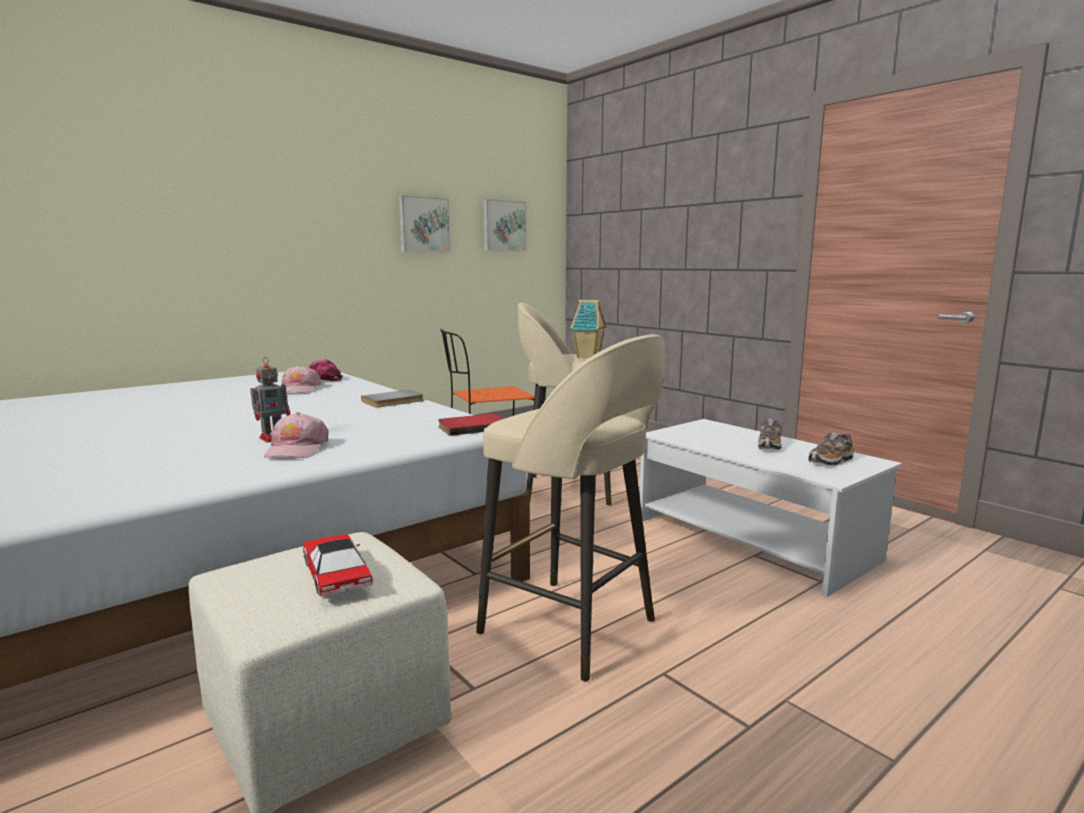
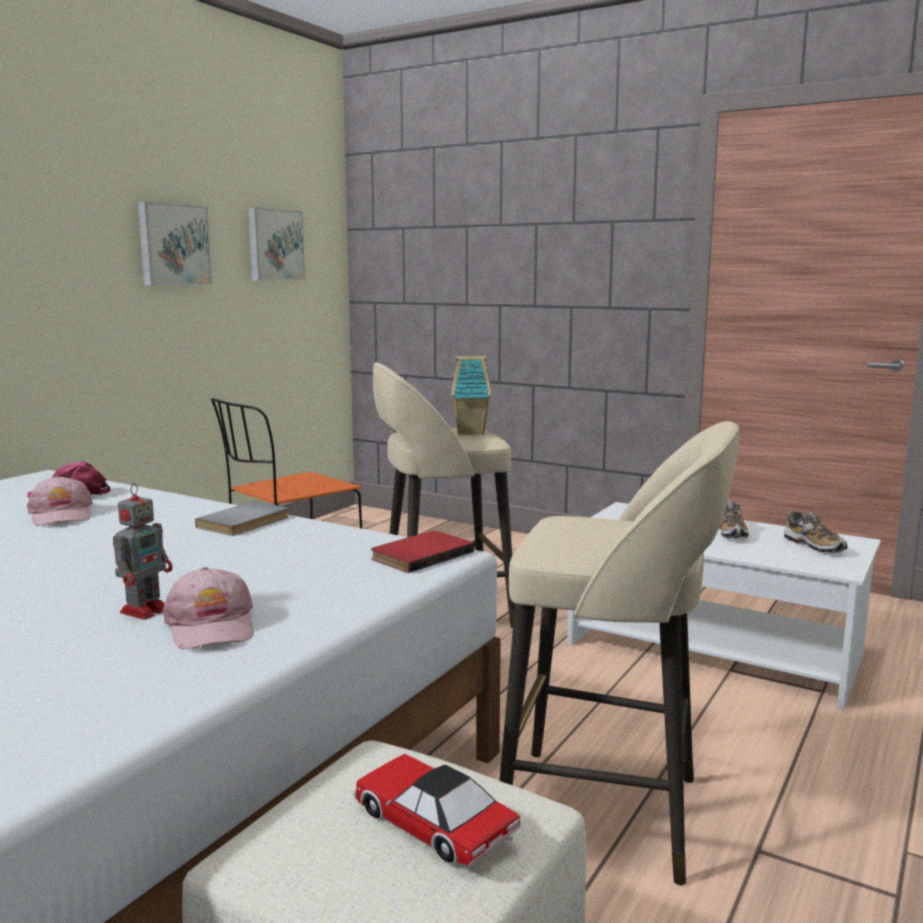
camera: 20 degrees left, 0 degrees up
(831, 461) = (813, 546): shoe -> shoe turned 60 degrees counterclockwise

